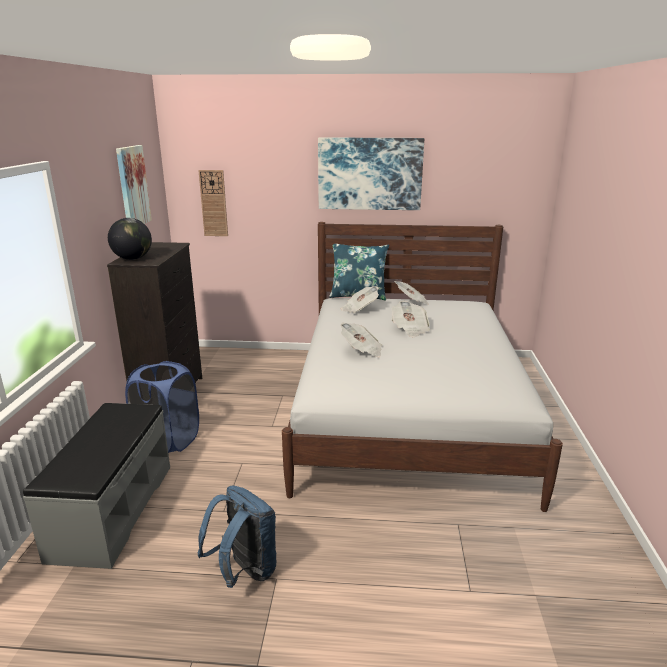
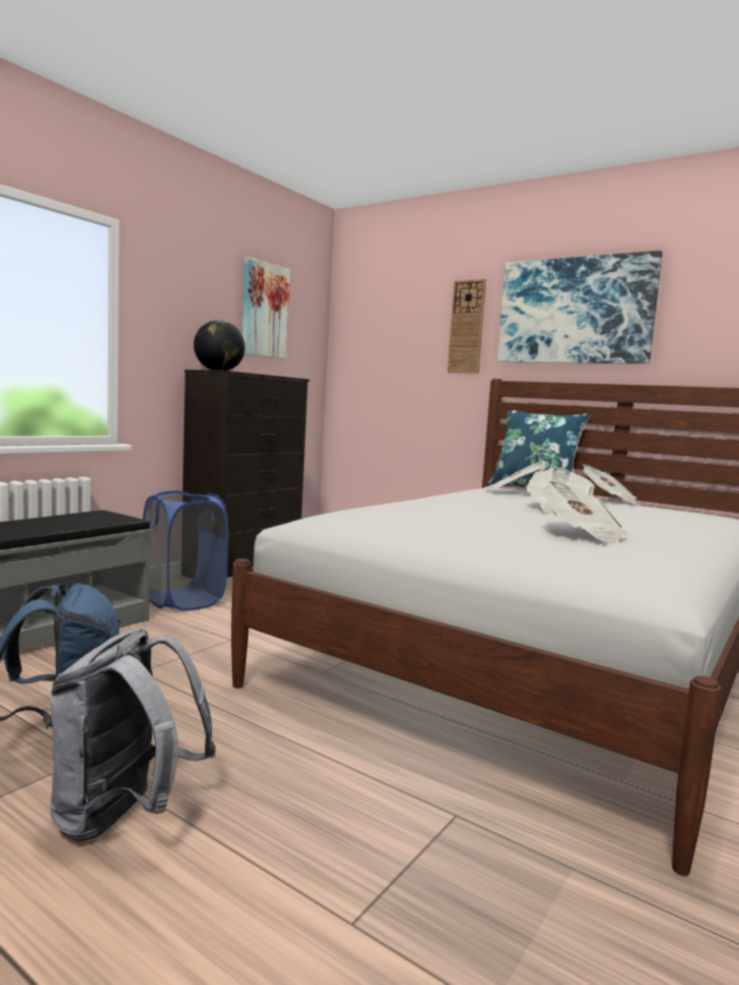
camera: 30 degrees right, 15 degrees down
(213, 203) = (374, 356): wall clock -> wall clock (466, 327)
(337, 597) = (124, 817): none -> grey backpack
(362, 350) = (442, 507): newspaper -> newspaper (582, 535)

